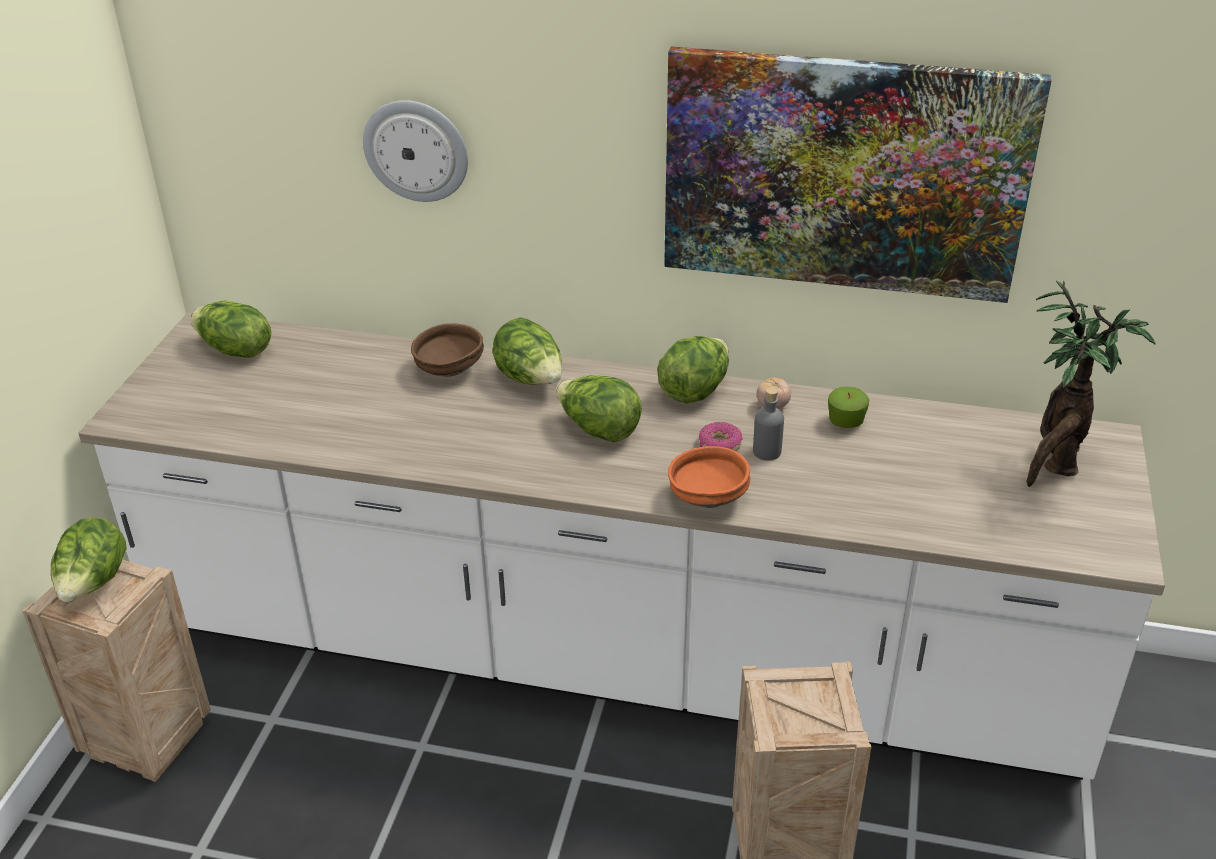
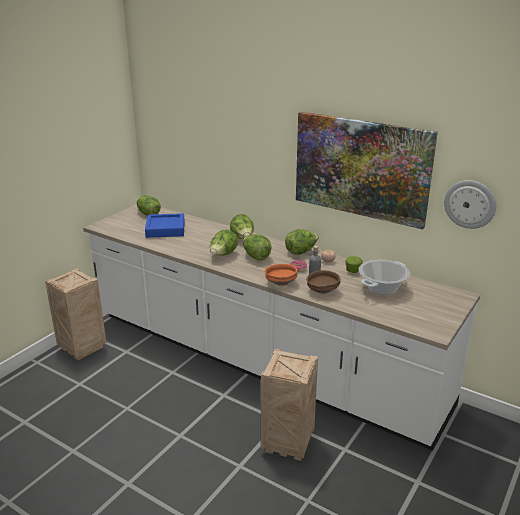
camera: 20 degrees right, 10 degrees down
(94, 584) = (71, 278): lettuce -> lettuce (223, 255)
(314, 391) = (165, 229): none -> blue tray
(416, 150) = (216, 146): wall clock -> wall clock (470, 204)
(448, 369) = (215, 231): brown bowl -> brown bowl (322, 291)
(937, 458) = (382, 288): none -> cooking pot
(1056, 464) = (431, 299): potted plant -> none

